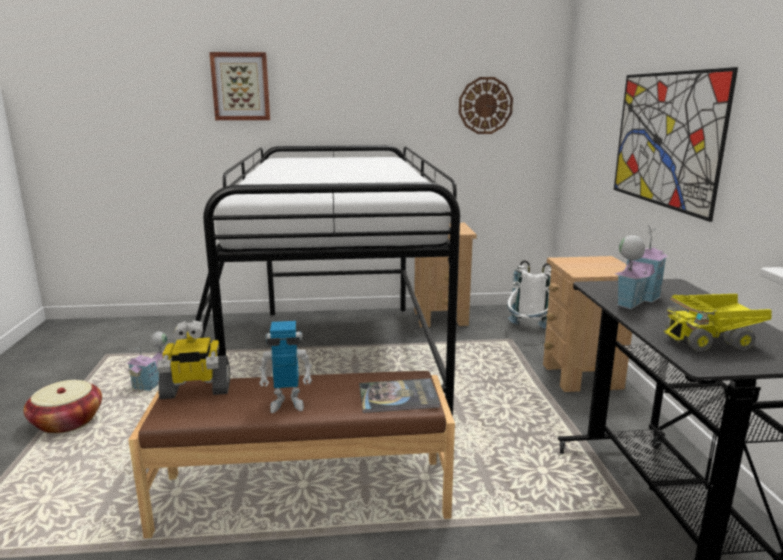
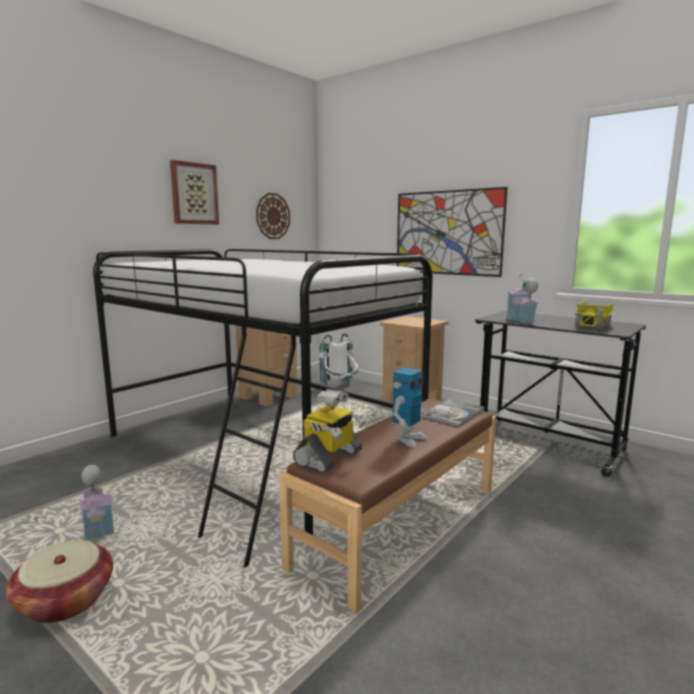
camera: 45 degrees left, 5 degrees down
(241, 86) = (63, 186): picture -> picture (194, 194)

